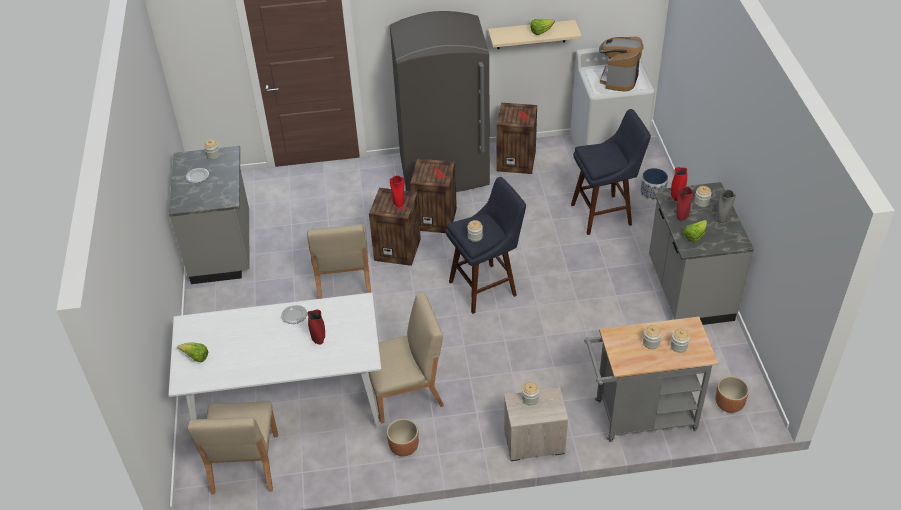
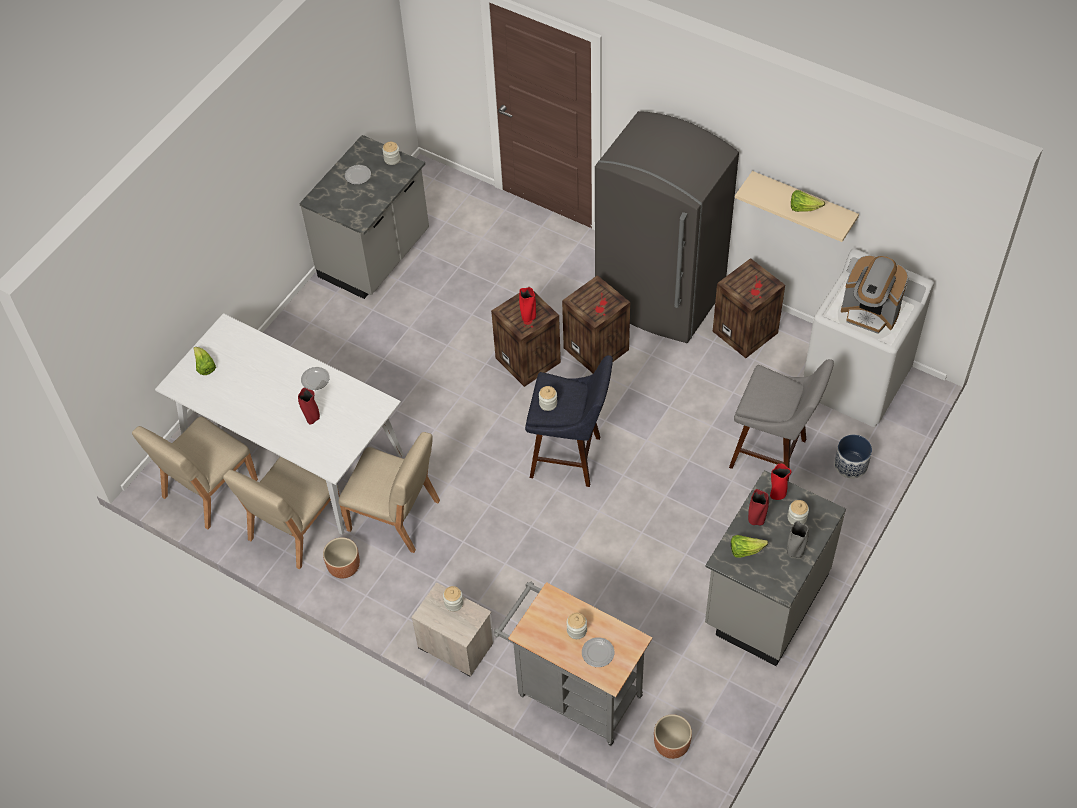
camera: 40 degrees right, 10 degrees up
(343, 281) = (447, 362): beige chair -> beige chair (294, 527)
(605, 213) = (773, 455): blue stool -> grey stool
(618, 79) = (870, 312): coffee machine -> coffee machine turned 120 degrees counterclockwise
(679, 346) = (598, 653): jar -> plate

